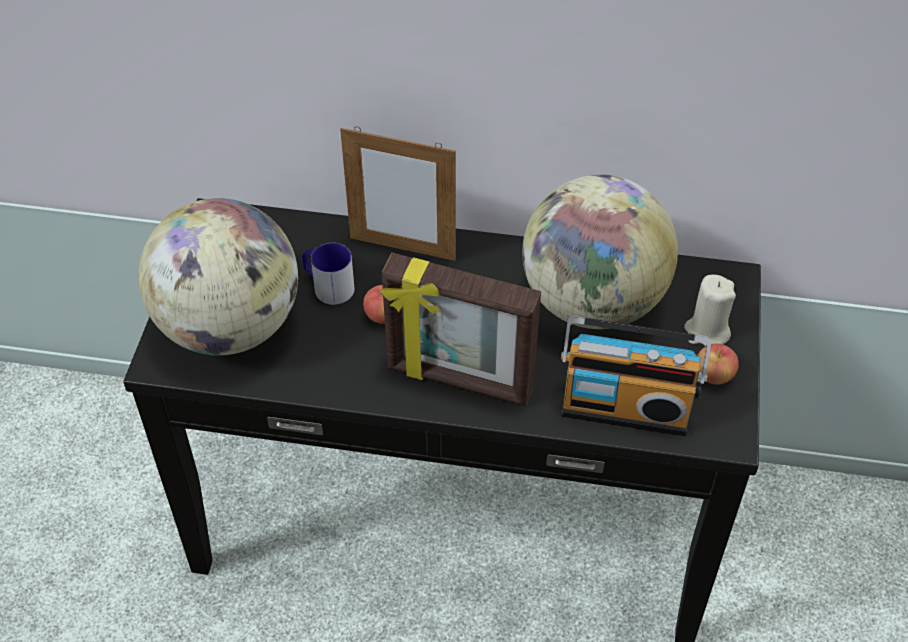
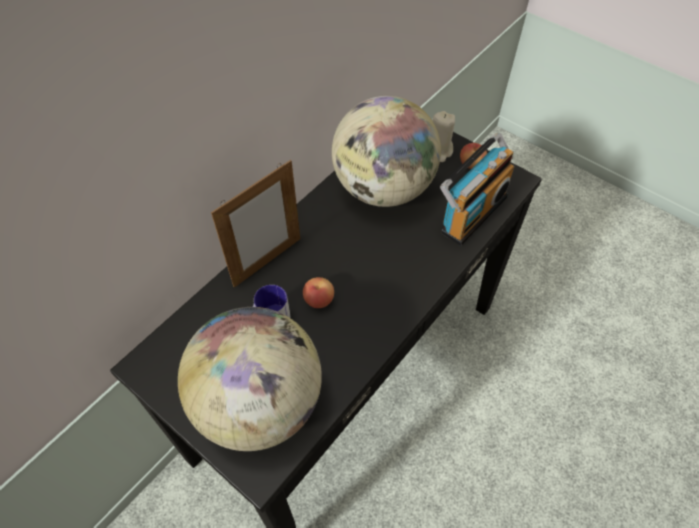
camera: 60 degrees left, 5 degrees up
(459, 380) = (401, 284): picture frame -> none

